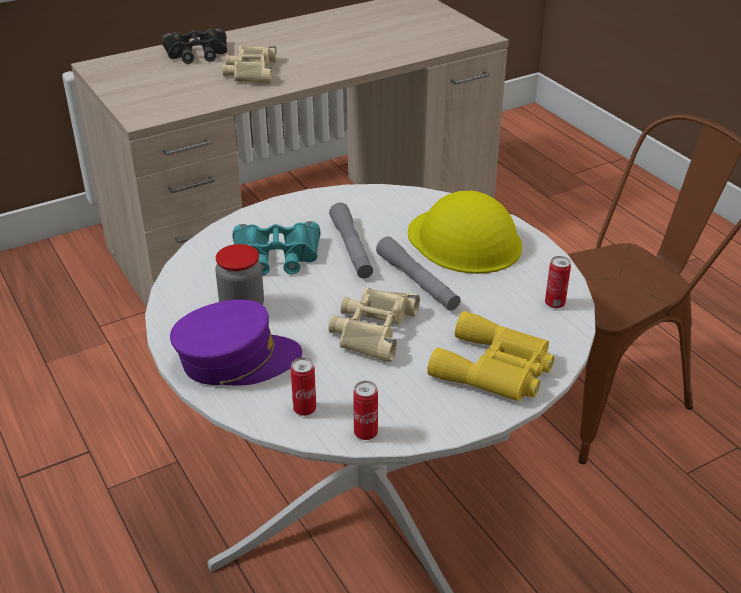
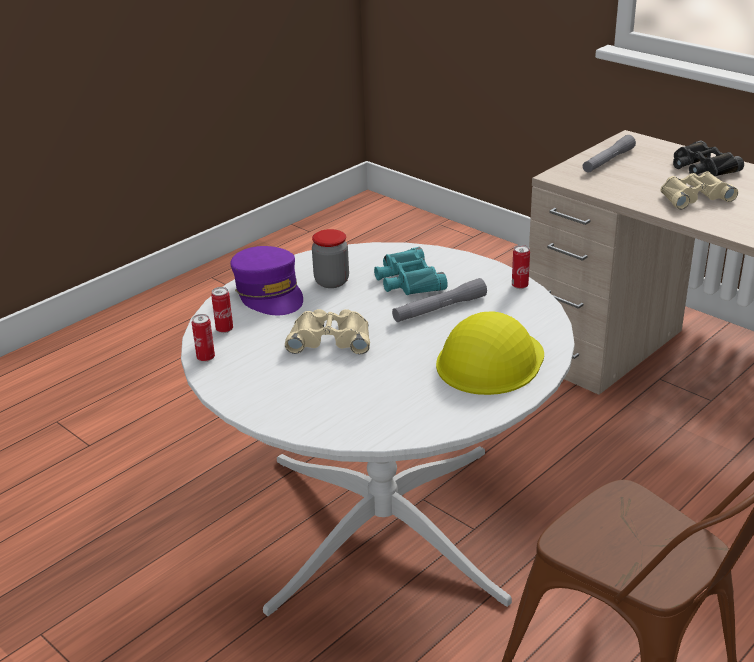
camera: 75 degrees right, 5 degrees down
(417, 282) = (407, 347): grey flashlight -> grey flashlight (608, 161)
(495, 369) = (301, 403): yellow binoculars -> none
(554, 303) = (413, 423): can -> can (519, 286)

